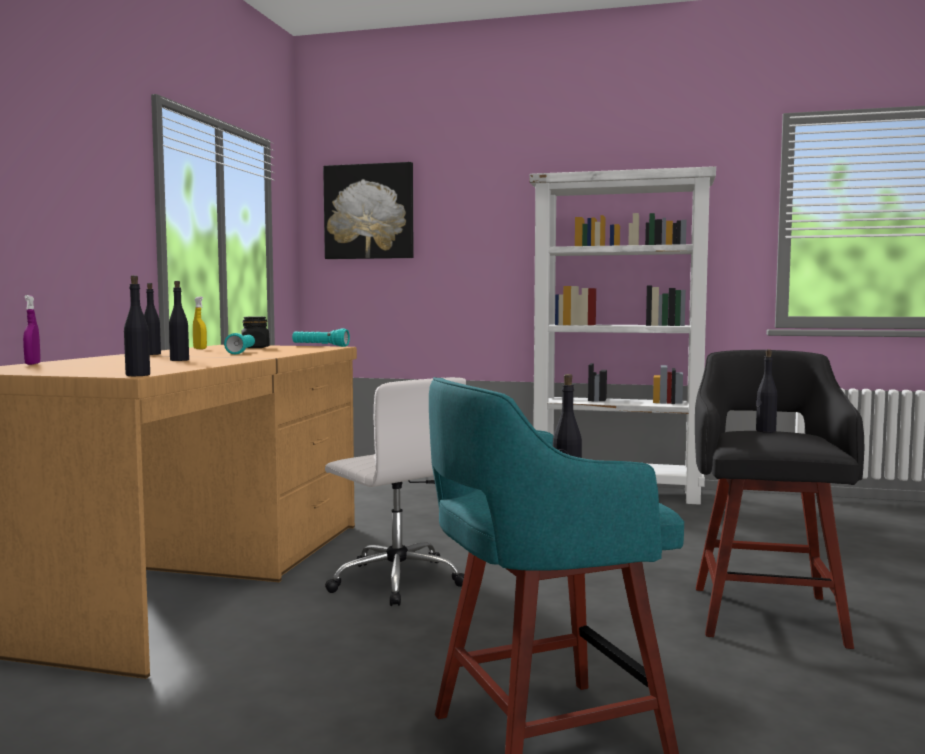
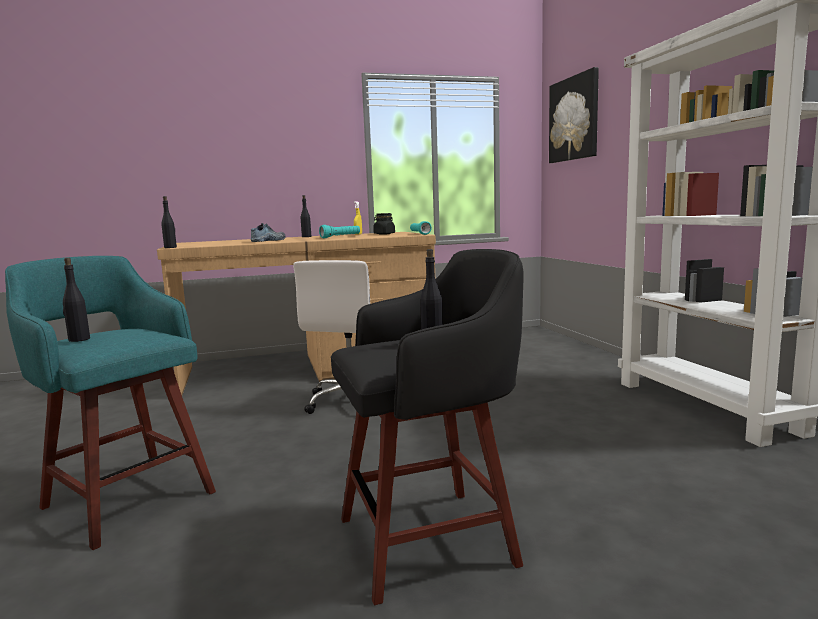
camera: 60 degrees right, 5 degrees up
(32, 364) = (225, 240): purple spray bottle -> none
(179, 360) = (269, 240): black bottle -> shoe

